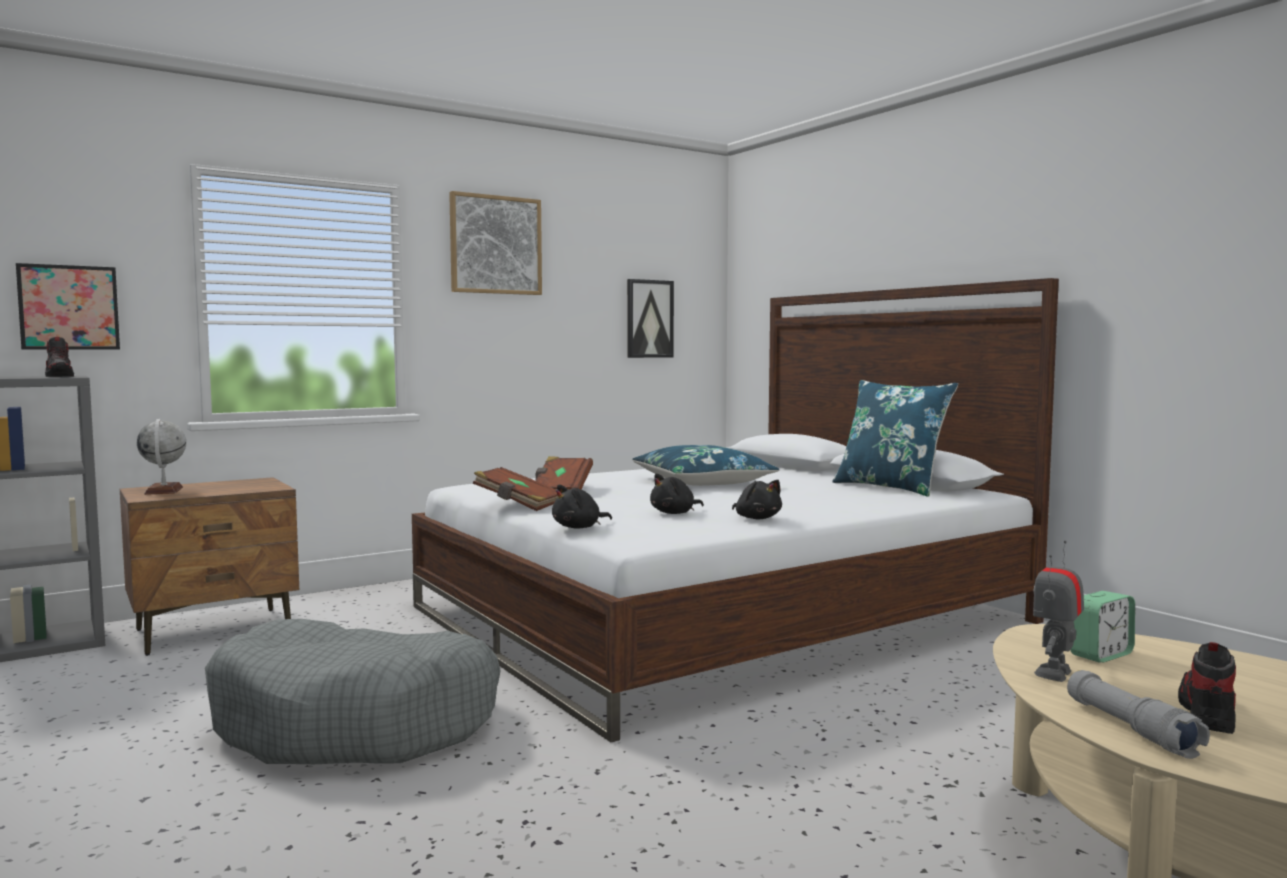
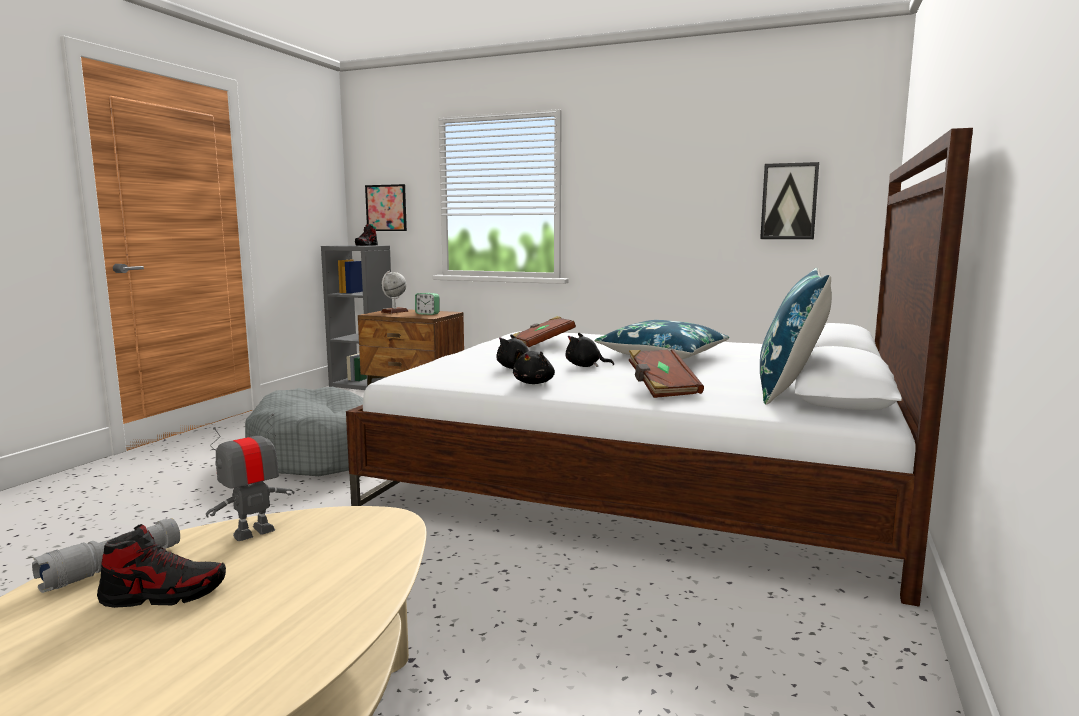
camera: 55 degrees right, 5 degrees up
(495, 245) = (634, 146): picture -> none
(518, 505) = (481, 346): brown book -> brown book (662, 388)
(579, 527) = (430, 363): black plush toy -> black plush toy (585, 366)
(1054, 673) = (253, 532): toy robot -> toy robot turned 45 degrees counterclockwise
(1100, 655) = (326, 544): alarm clock -> alarm clock (427, 314)

